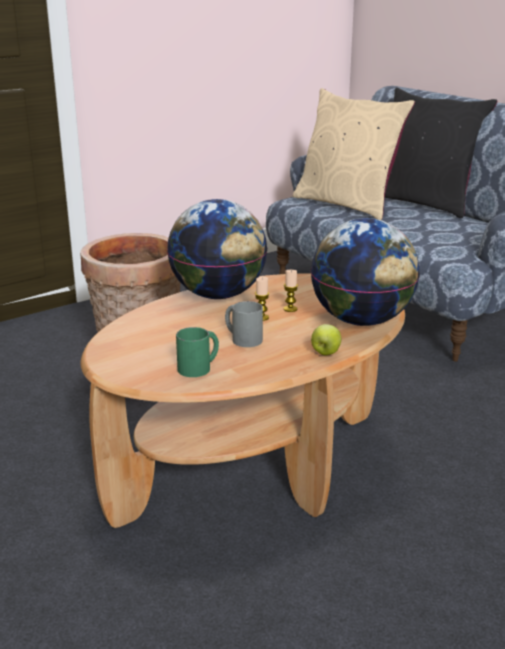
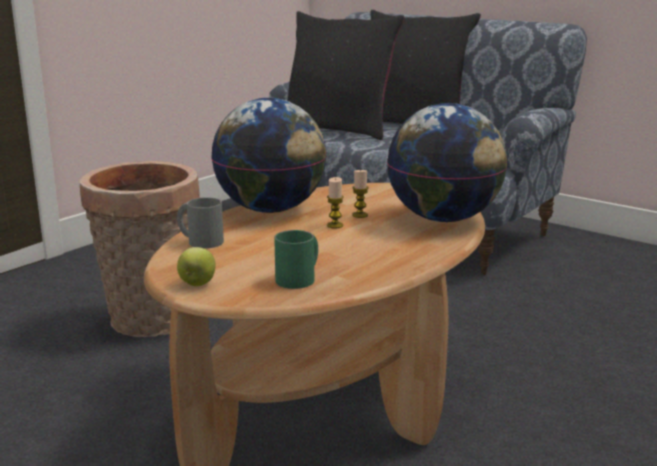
camera: 15 degrees left, 5 degrees down
(242, 338) = (328, 246): grey mug -> grey mug (199, 241)
(325, 353) = (429, 250): apple -> apple (197, 284)
(347, 204) = (337, 129): beige pillow -> black pillow

